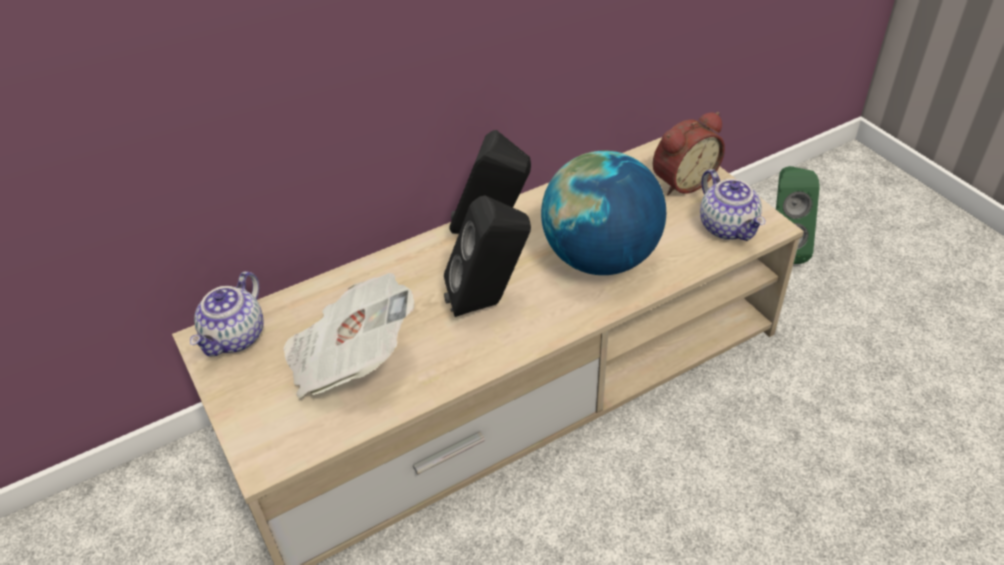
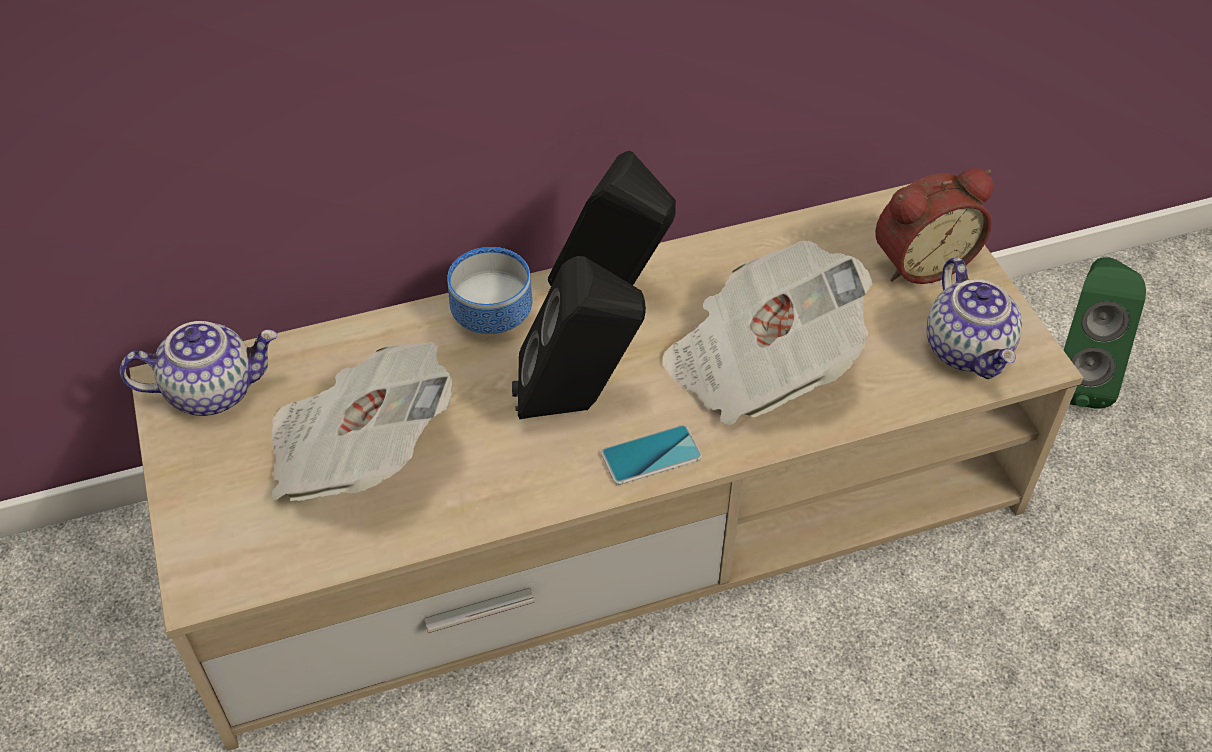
camera: 10 degrees right, 5 degrees up
(235, 337) = (213, 390): teapot -> teapot turned 135 degrees counterclockwise
(418, 258) = (496, 315): none -> bowl
(546, 325) = (651, 456): none -> phone
(600, 258) = (760, 365): globe -> newspaper

